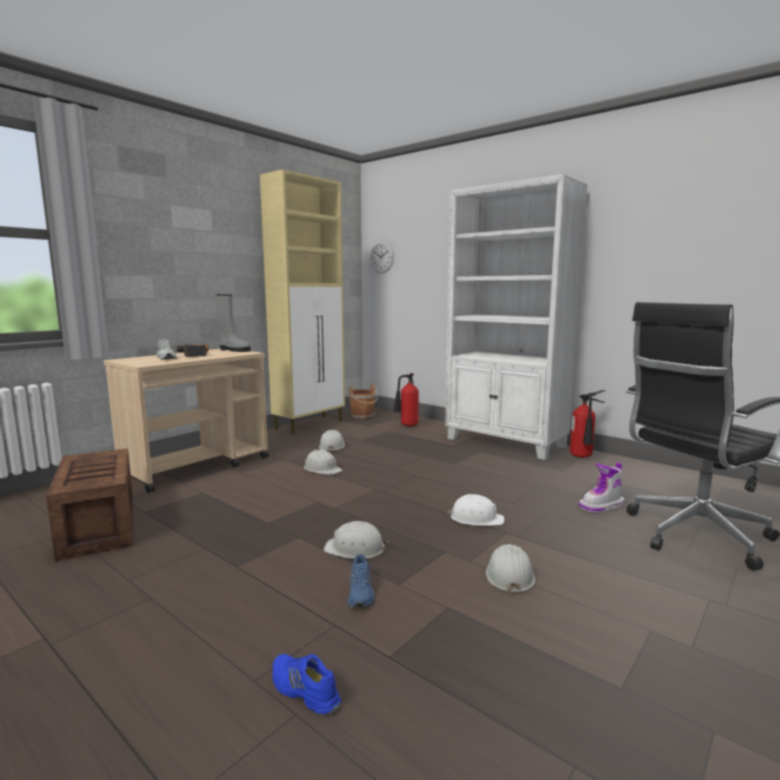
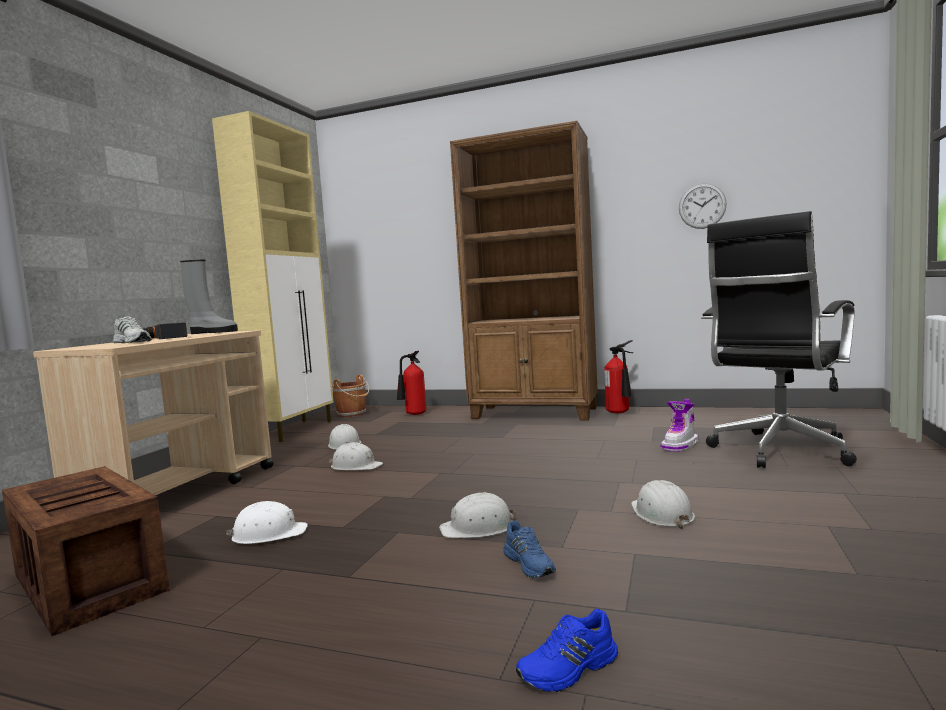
camera: 20 degrees left, 5 degrees down
(303, 691) = (569, 669): blue shoe -> blue shoe turned 45 degrees counterclockwise
(381, 257) = (353, 226): wall clock -> wall clock (702, 206)
(476, 518) = (576, 476): white hard hat -> white hard hat (268, 534)
(505, 443) = (535, 413): white bookcase -> brown bookcase

